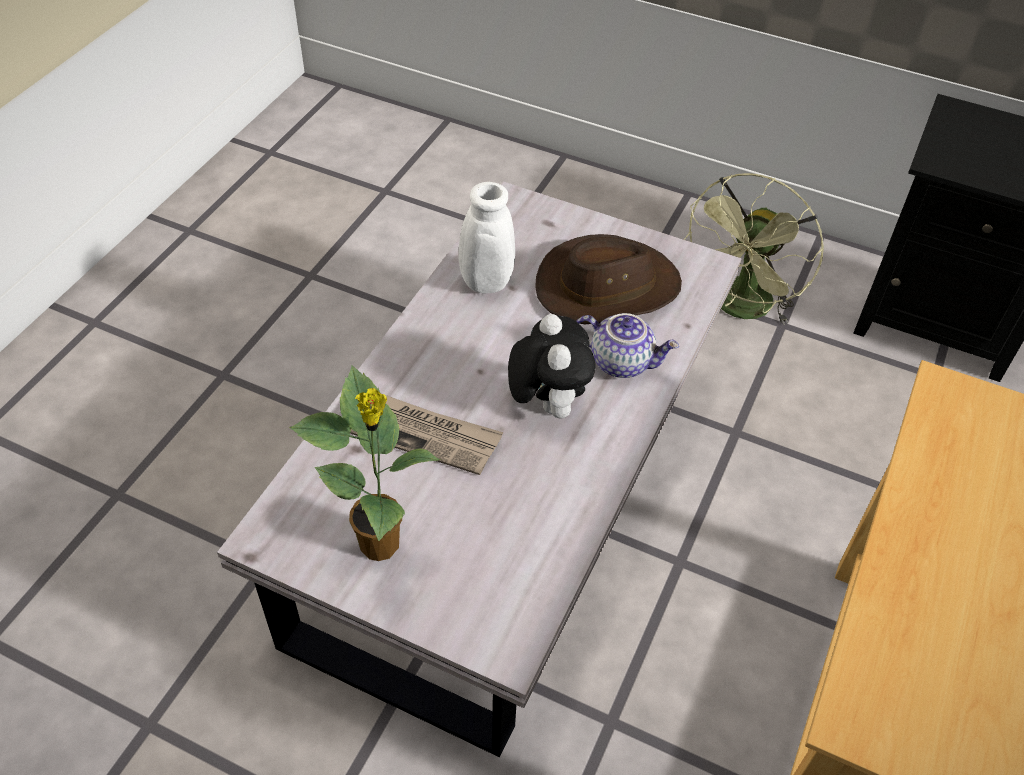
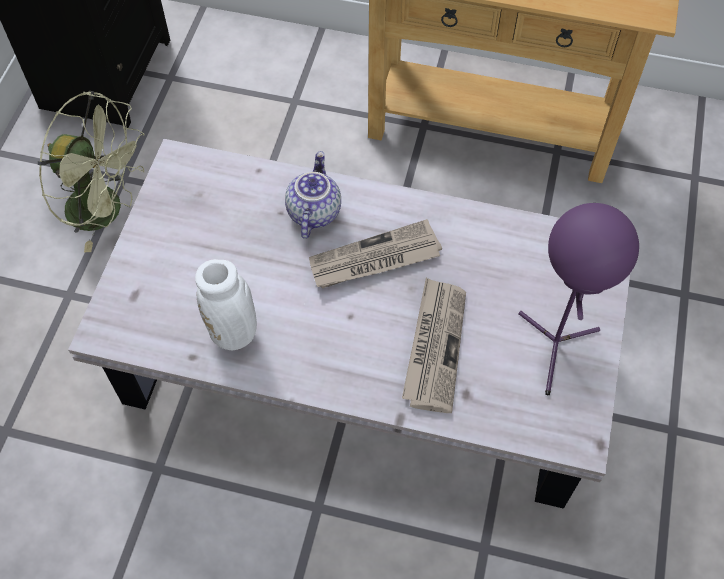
camera: 100 degrees left, 10 degrees up
(382, 546) = (554, 348): potted plant -> purple table lamp
(547, 403) = (374, 259): plush toy -> newspaper
(606, 287) = (221, 234): brown hat -> none

